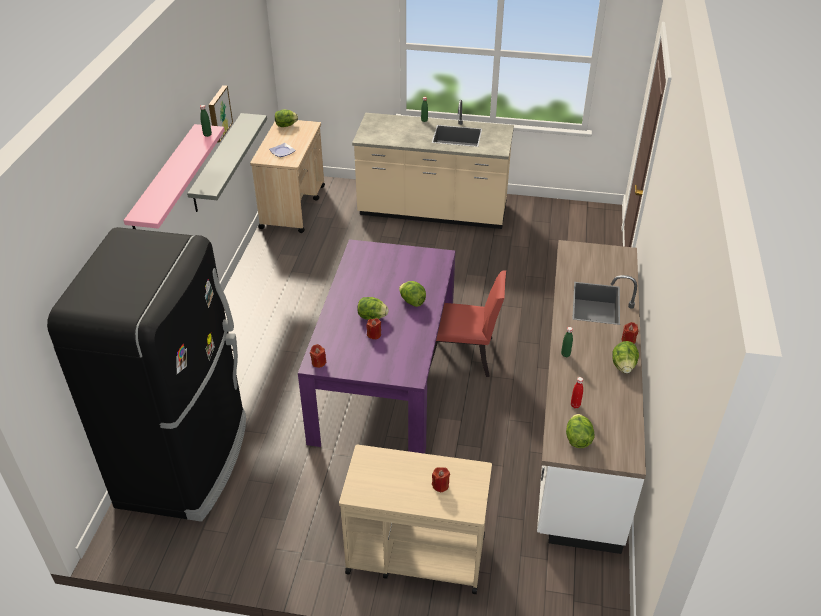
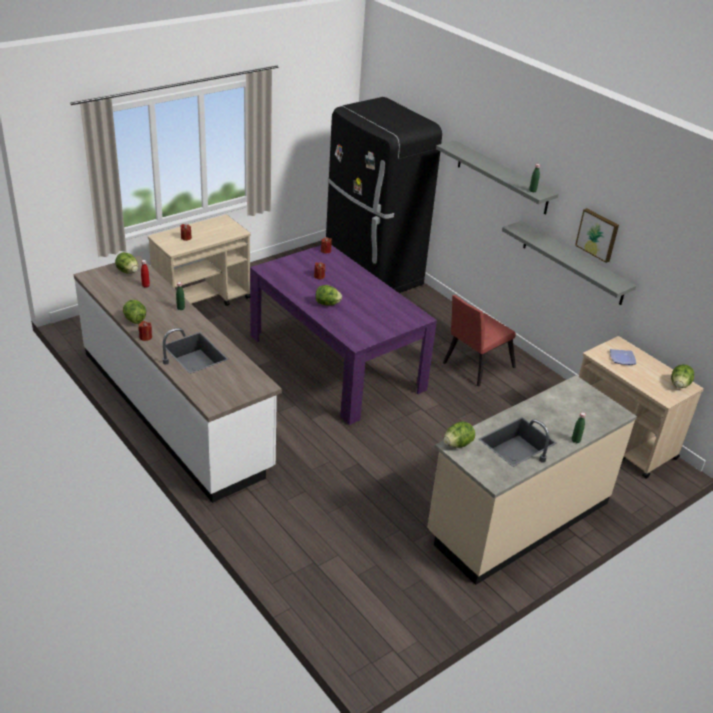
camera: 130 degrees right, 5 degrees down
(164, 182) = (502, 177): pink shelf -> grey shelf
(372, 317) = (336, 284): lettuce -> lettuce (457, 444)
(465, 356) = (305, 405): red chair -> red chair (475, 366)

